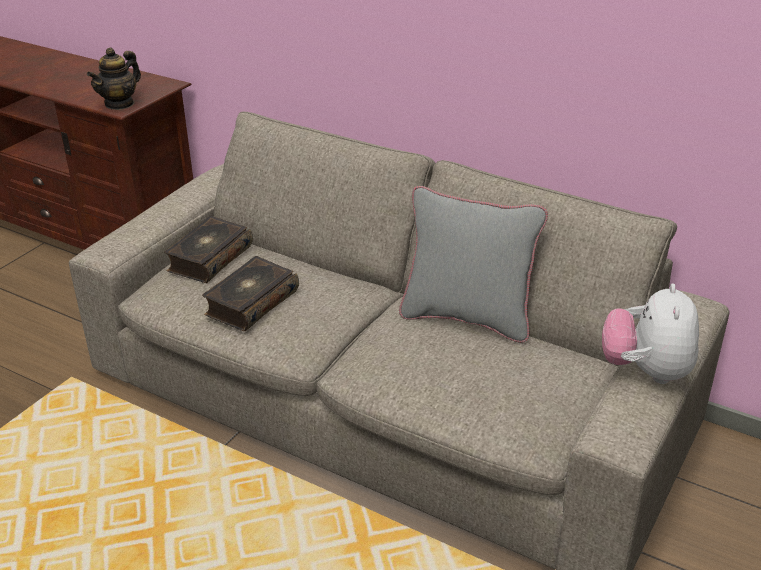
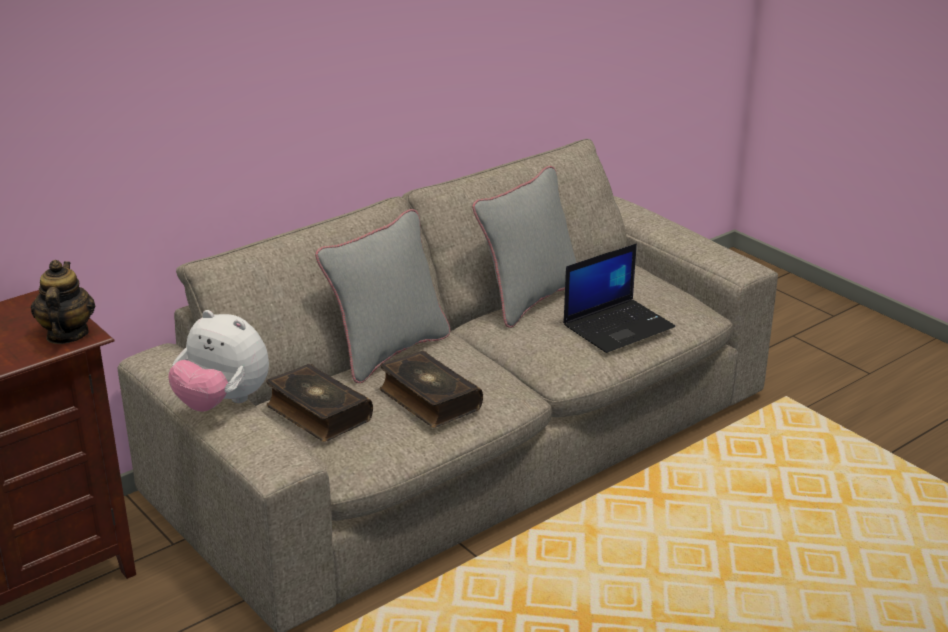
camera: 70 degrees left, 5 degrees down
(120, 104) = (67, 335): teapot -> teapot turned 150 degrees counterclockwise
(326, 267) = (388, 351): none -> grey pillow
(446, 382) = (618, 326): none -> laptop
(646, 371) = (676, 236): plush toy -> plush toy (222, 403)

